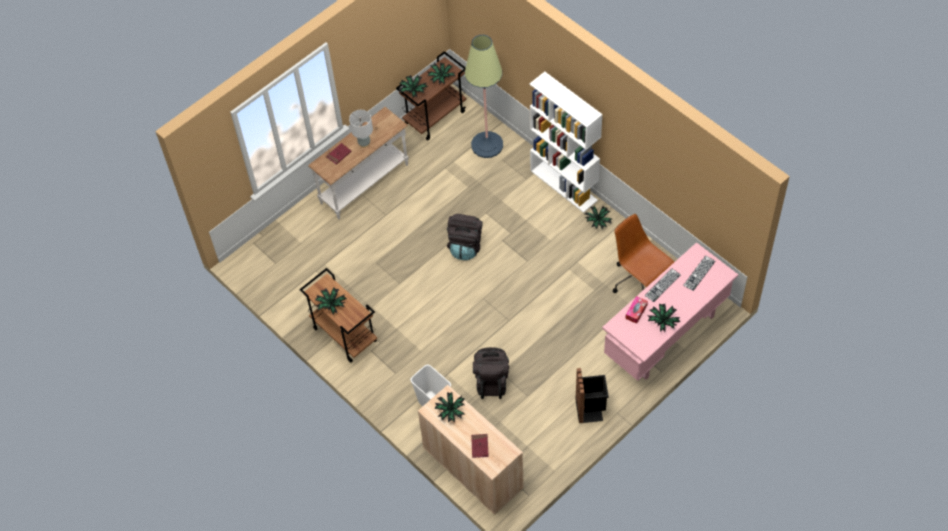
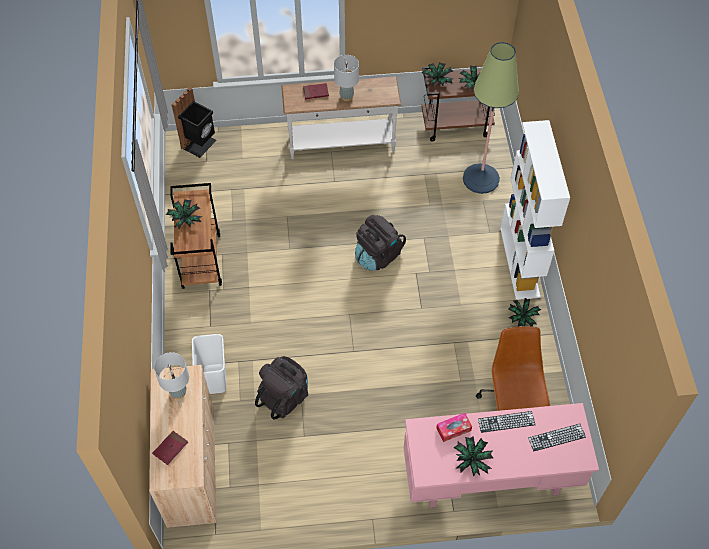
camera: 35 degrees right, 0 degrees up
(450, 411) = (178, 392): potted plant -> grey table lamp
(590, 409) = (350, 495): black trash can -> black trash can (200, 144)

